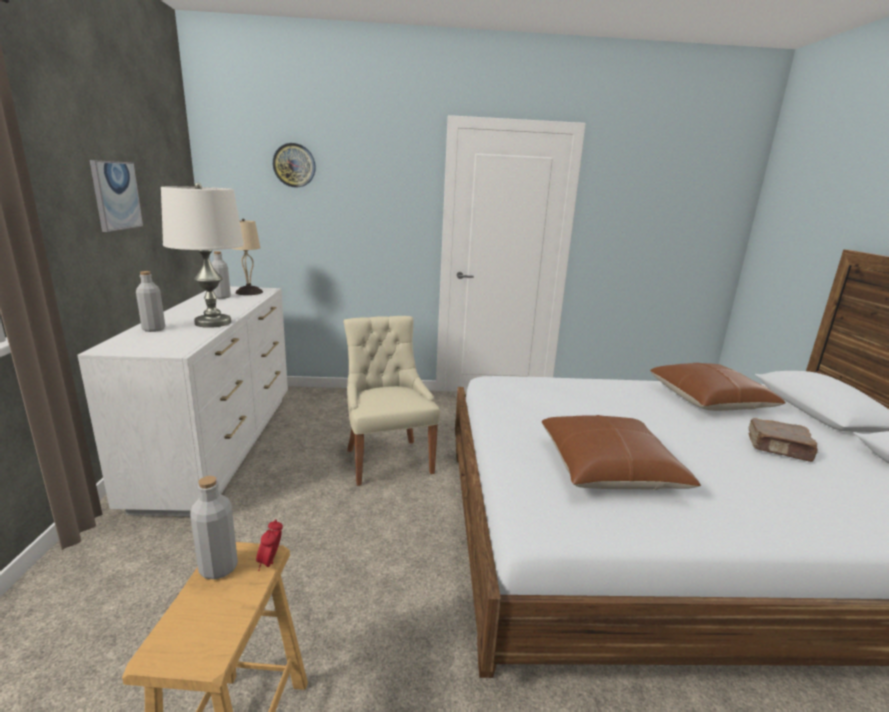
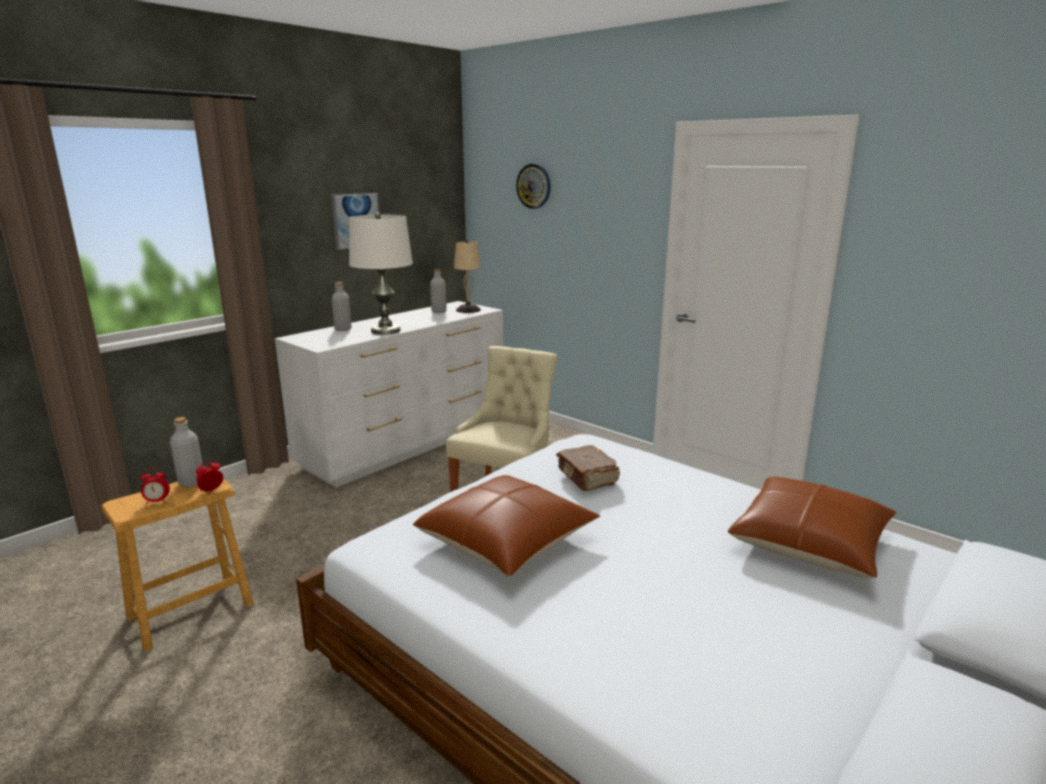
camera: 45 degrees right, 0 degrees up
(221, 616) = (157, 502): none -> alarm clock
(779, 449) = (757, 618): brown book -> brown book (587, 477)

